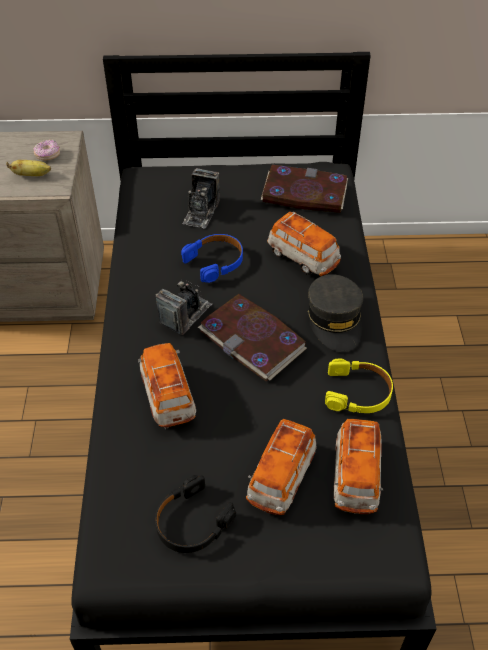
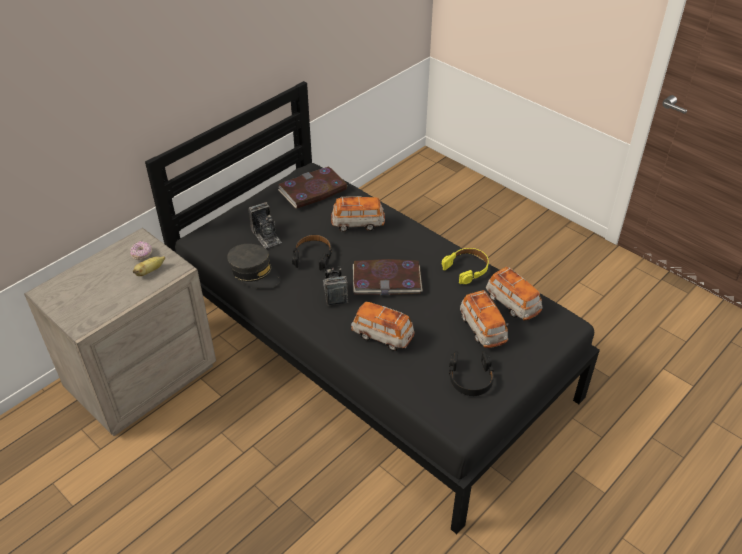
camera: 45 degrees left, 5 degrees down
(215, 261) = (313, 256): blue headphones -> black headphones
(335, 320) = (413, 243): grey cap -> grey cap (254, 273)

